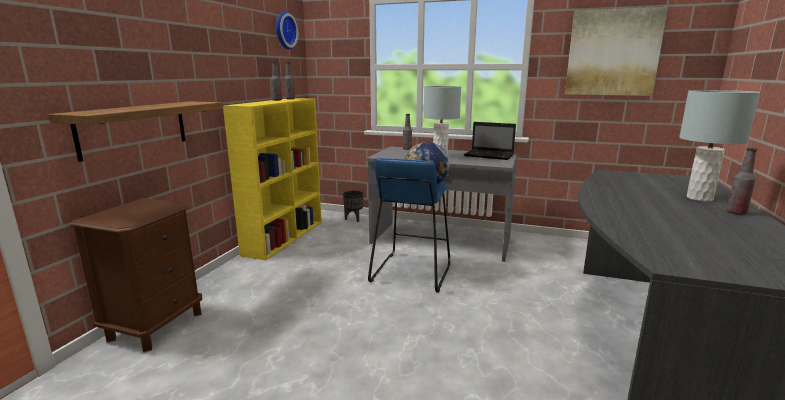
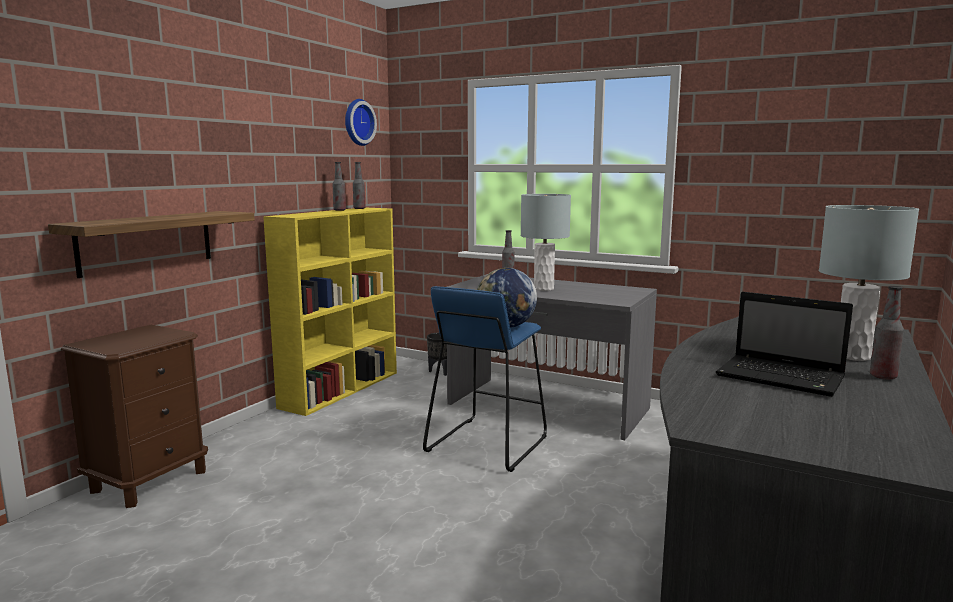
camera: 10 degrees right, 5 degrees down
(490, 156) = (614, 290): laptop -> laptop (783, 378)
(612, 53) = (791, 150): picture -> none

